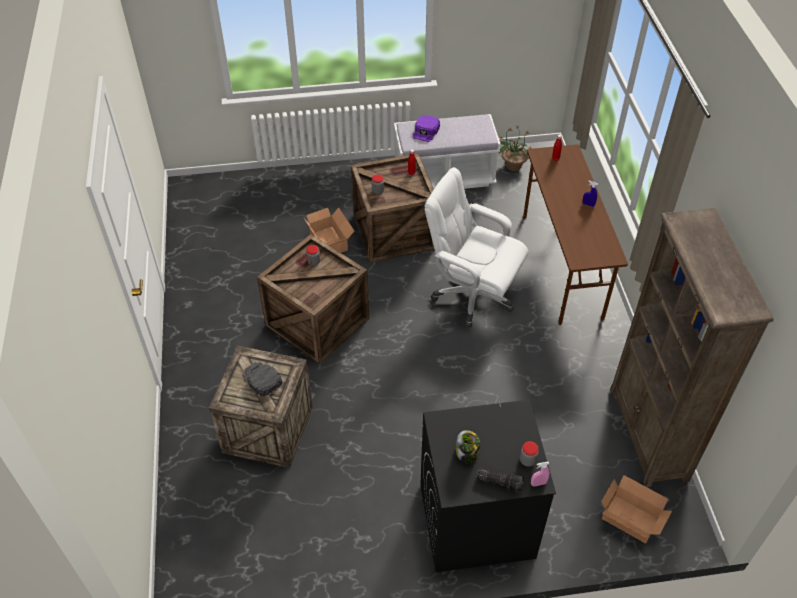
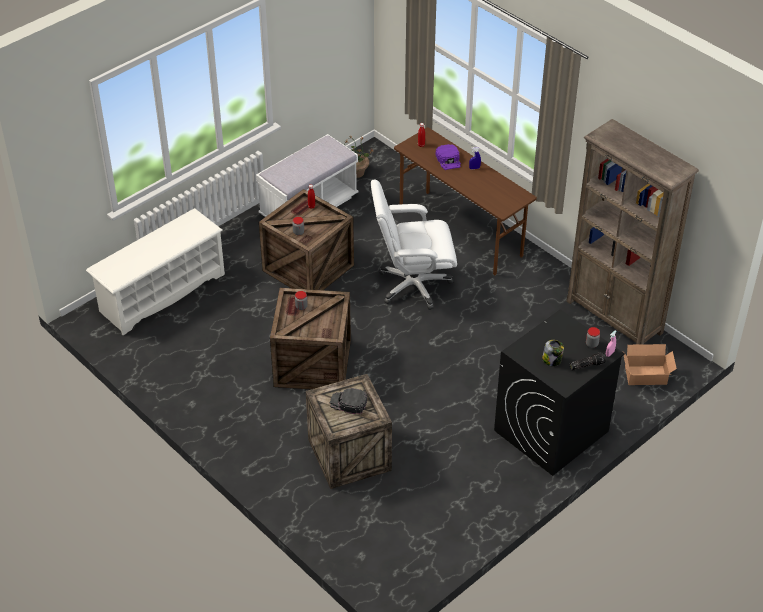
camera: 35 degrees left, 5 degrees down
(257, 194) = (162, 293): none -> white shoe rack
(330, 241) = (262, 299): cardboard box -> none
(426, 131) = (291, 169): purple cap -> purple cap (448, 160)

